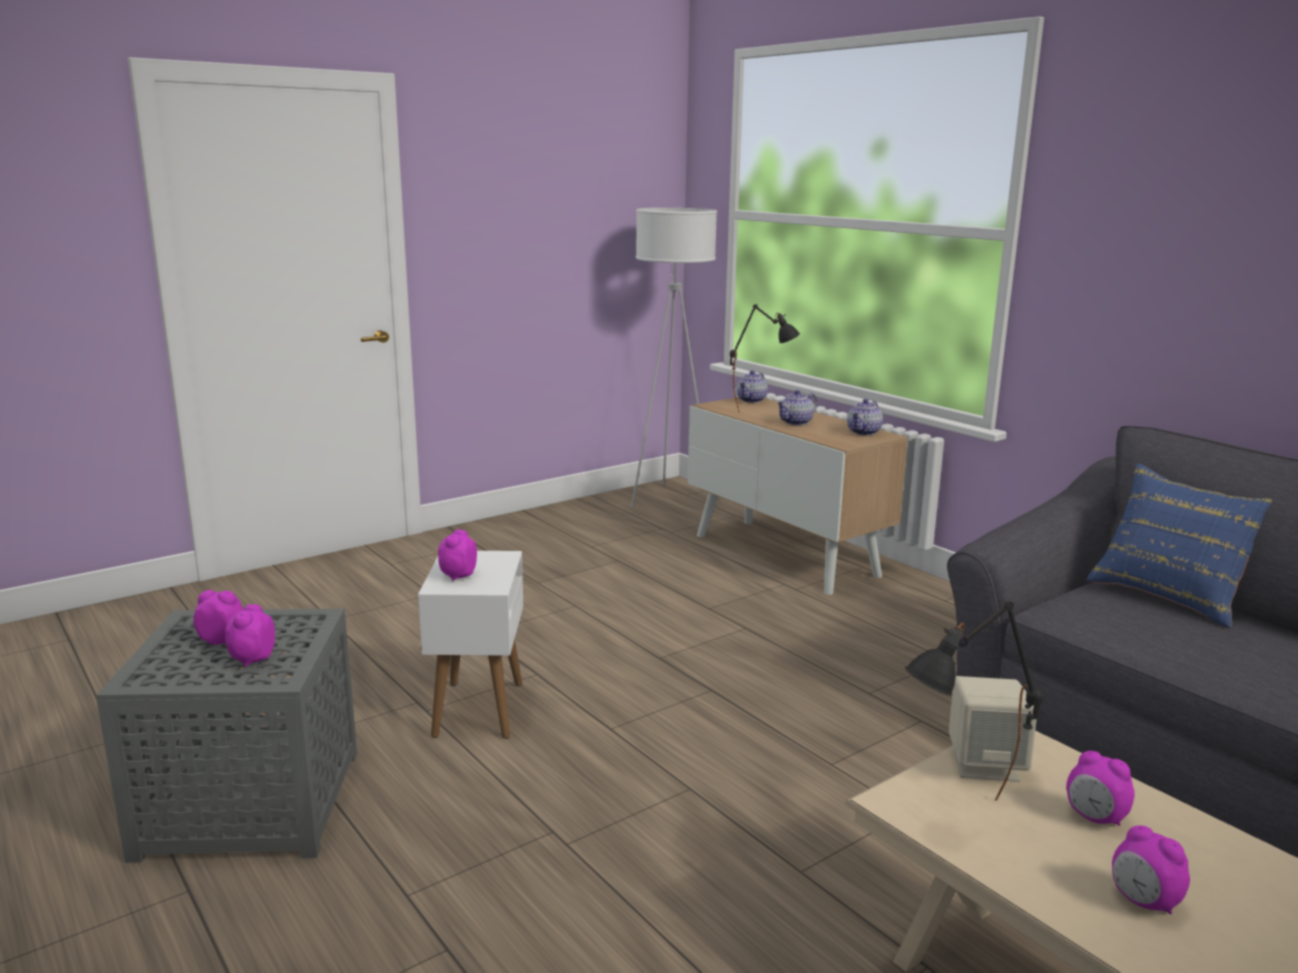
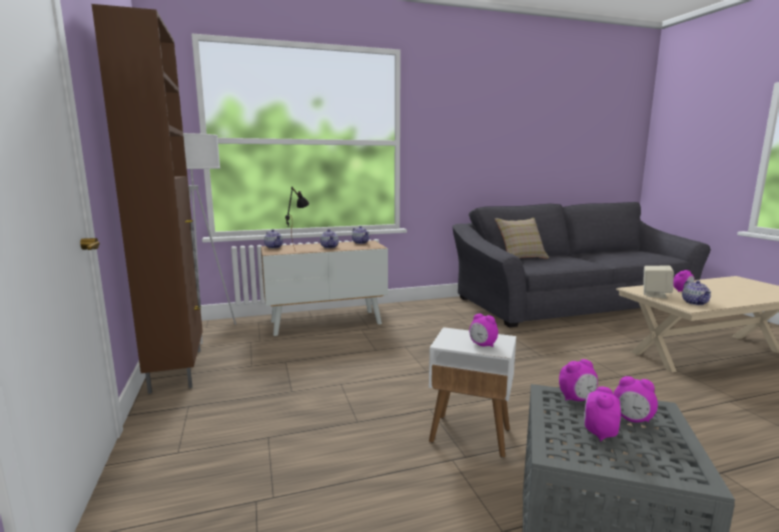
camera: 70 degrees left, 5 degrees down
(555, 516) = (178, 369): none -> brown cabinet
(961, 819) = (695, 303): black table lamp -> teapot
(1143, 902) = (726, 295): alarm clock -> alarm clock (576, 399)
(1171, 595) = (521, 257): blue pillow -> beige pillow

